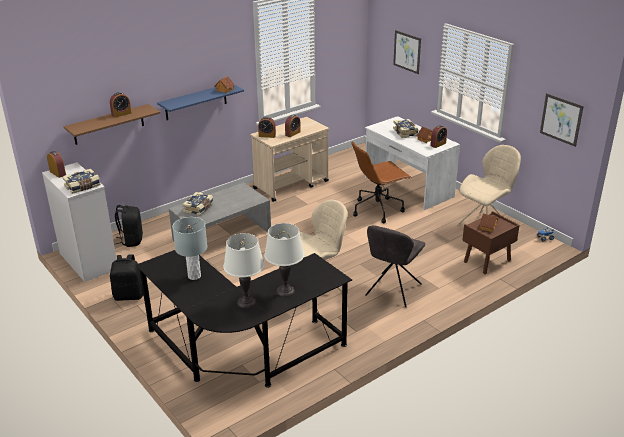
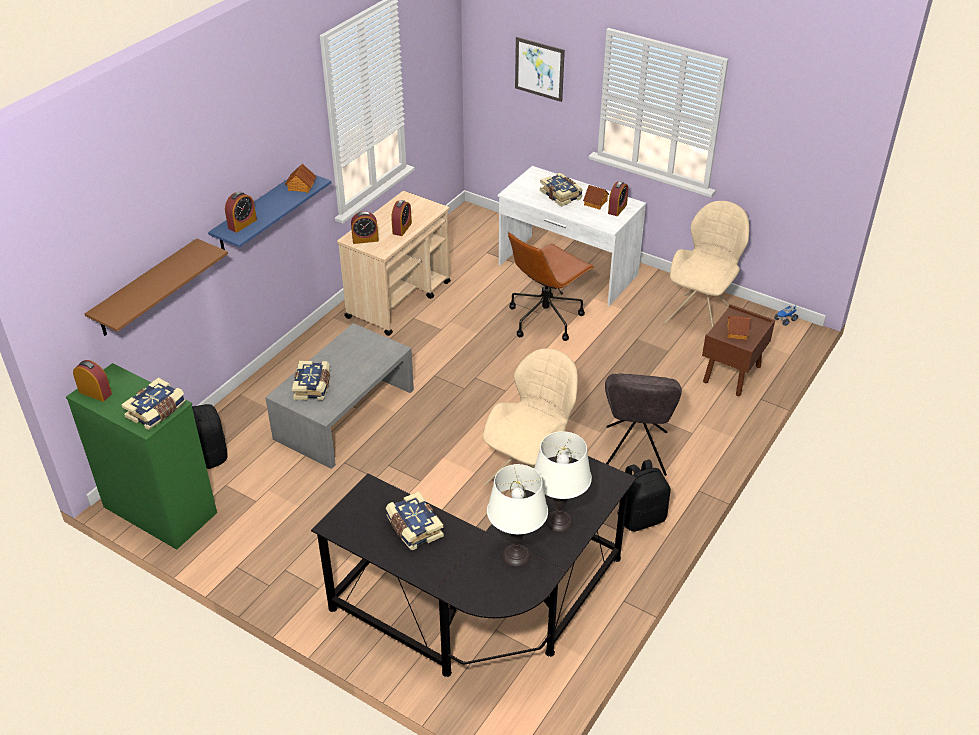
camera: 20 degrees left, 10 degrees up
(88, 261) = (159, 509): white dresser -> green dresser
(121, 114) = (167, 269): alarm clock -> alarm clock (242, 224)
(129, 295) = (263, 556): black backpack -> black backpack (641, 517)
(194, 276) = (413, 528): grey table lamp -> book
(561, 119) = (808, 162): picture -> none

